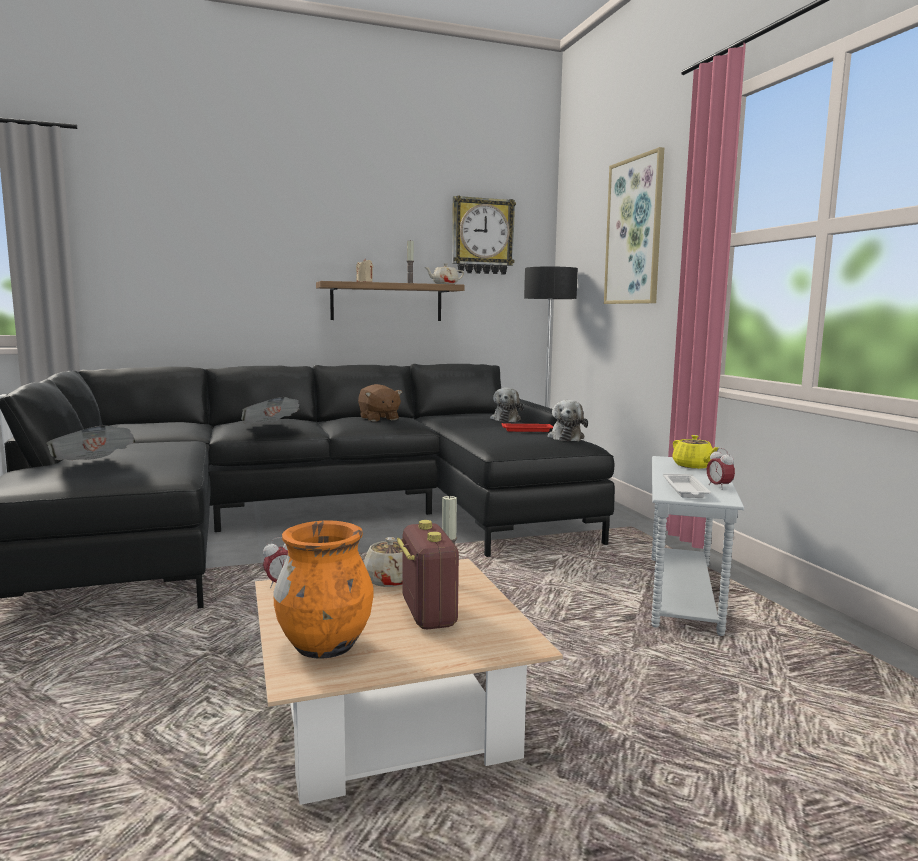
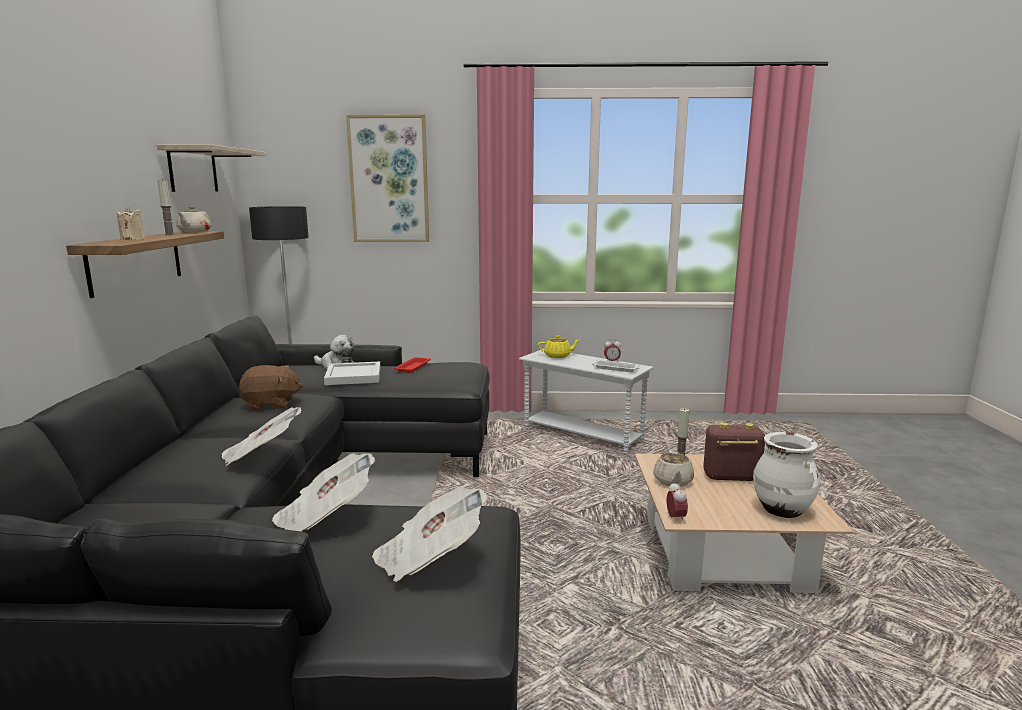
camera: 70 degrees left, 5 degrees up
(165, 446) = (325, 517): none -> newspaper
(325, 646) = (781, 510): orange vase -> white vase
(476, 423) = (352, 376): none -> white tray
(482, 236) = (193, 170): wall clock -> shelf
(566, 437) = (451, 363): plush toy -> none

